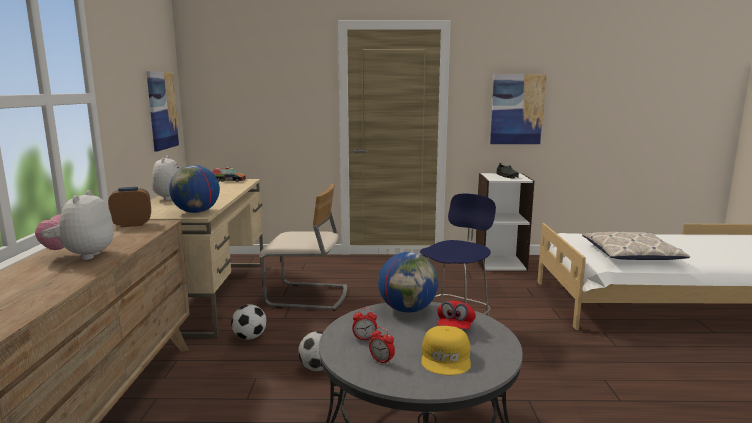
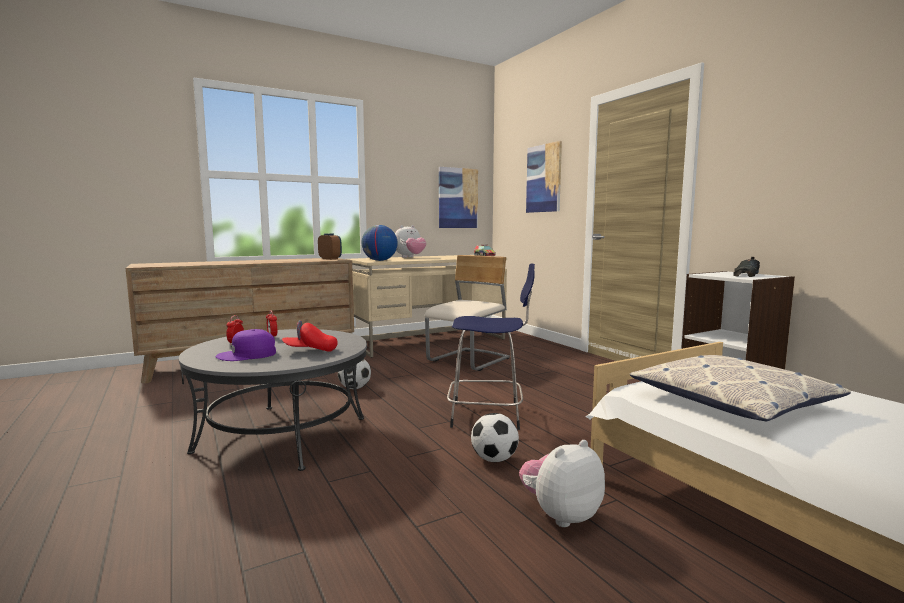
camera: 60 degrees right, 5 degrees down
(81, 256) = (260, 261): plush toy -> plush toy (560, 515)
(249, 337) = (380, 363): football -> football (494, 459)
(307, 297) = (469, 361): beige chair -> beige chair turned 120 degrees counterclockwise
(407, 309) = (339, 338): globe -> none
(446, 358) = (247, 355): yellow cap -> purple cap
(517, 109) = (797, 173): picture -> picture (544, 178)

